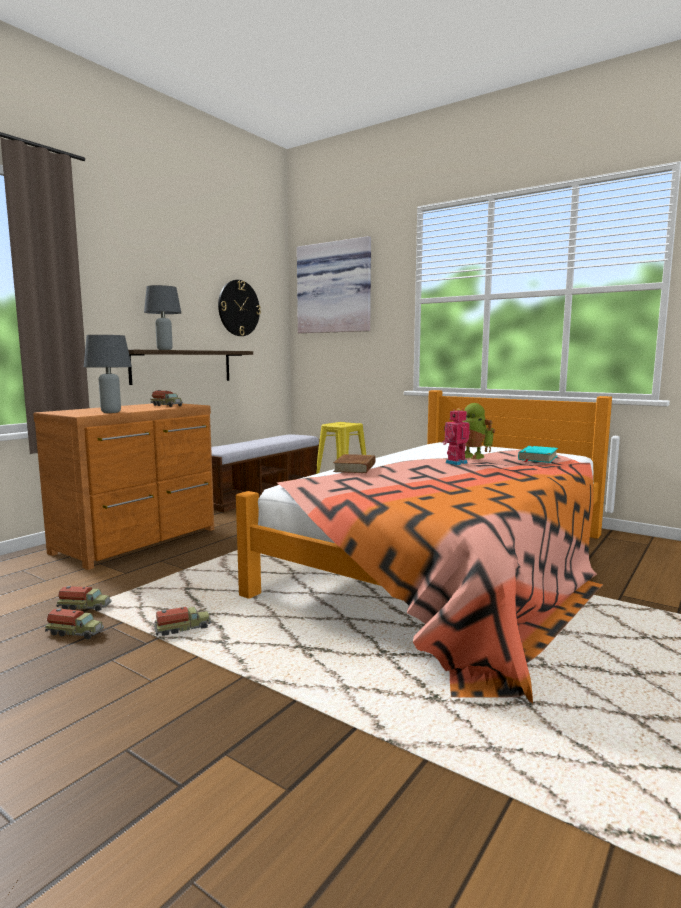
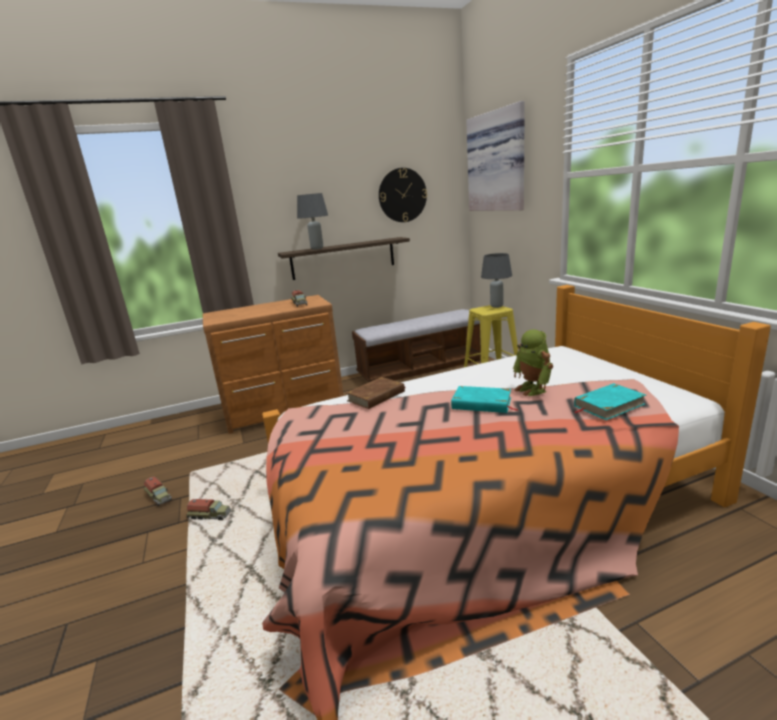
camera: 35 degrees right, 10 degrees up
(85, 607) = (188, 472): toy truck -> none
(111, 412) = (239, 317): grey table lamp -> grey table lamp (497, 306)
(455, 463) = (482, 403): toy robot -> turquoise book

